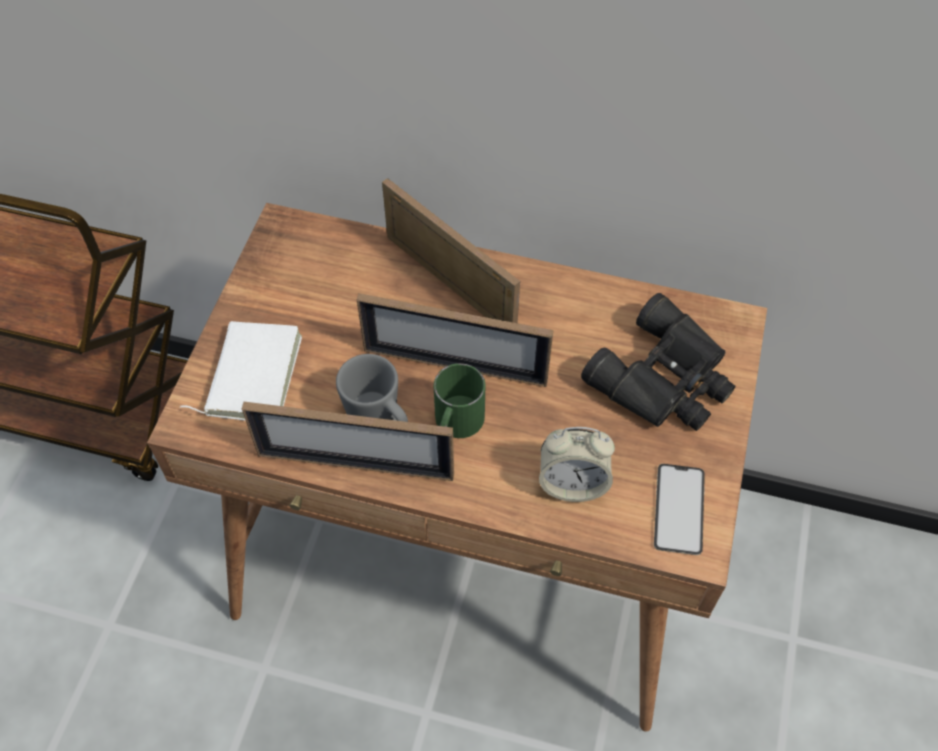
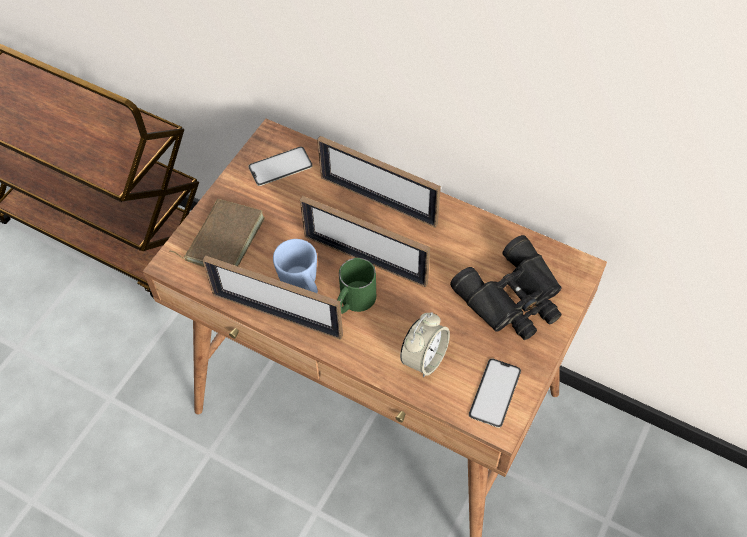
camera: 15 degrees right, 0 degrees up
(250, 374) = (223, 238): white book -> brown book
(304, 263) = (280, 166): none -> phone
(378, 417) = (302, 285): grey mug -> blue mug
(450, 284) = (378, 200): picture frame -> picture frame turned 150 degrees clockwise
(572, 483) = (424, 358): alarm clock -> alarm clock turned 75 degrees counterclockwise

